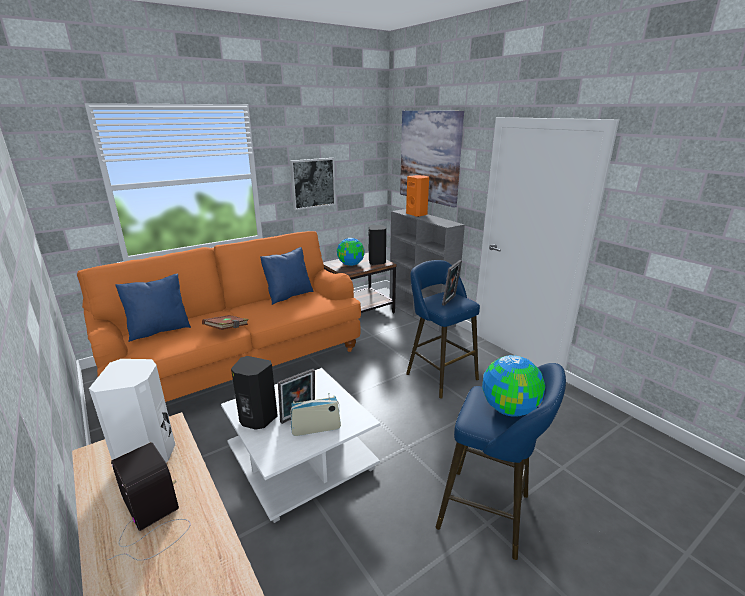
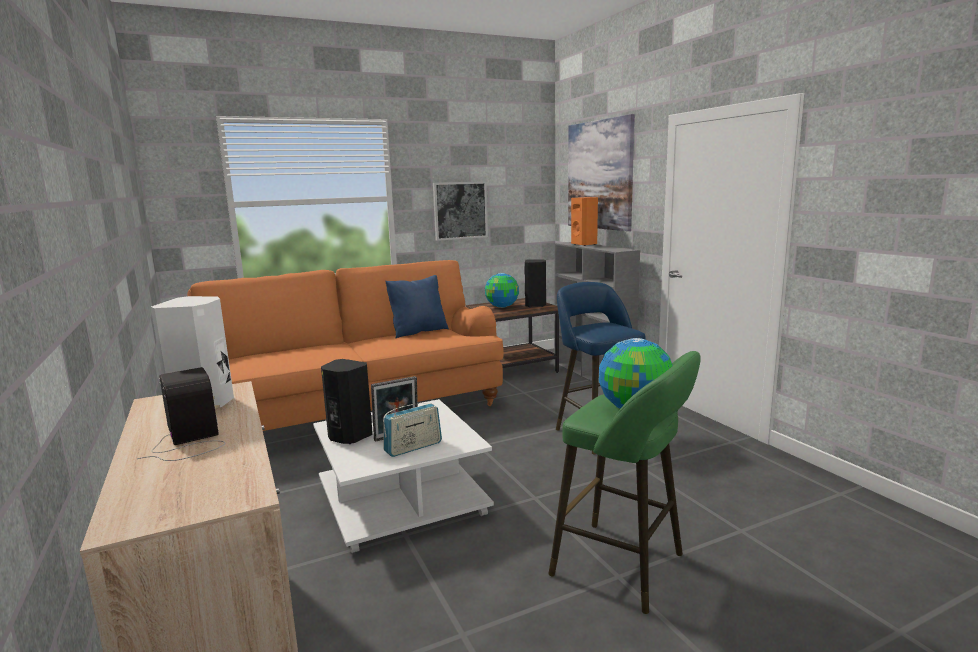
camera: 10 degrees right, 10 degrees down
(159, 330) = (263, 354): blue pillow -> none
(227, 329) = (338, 356): brown book -> none
(316, 429) = (413, 447): radio -> radio turned 150 degrees clockwise
(450, 300) = (607, 328): picture frame -> none
(490, 513) = (625, 567): blue stool -> green stool

